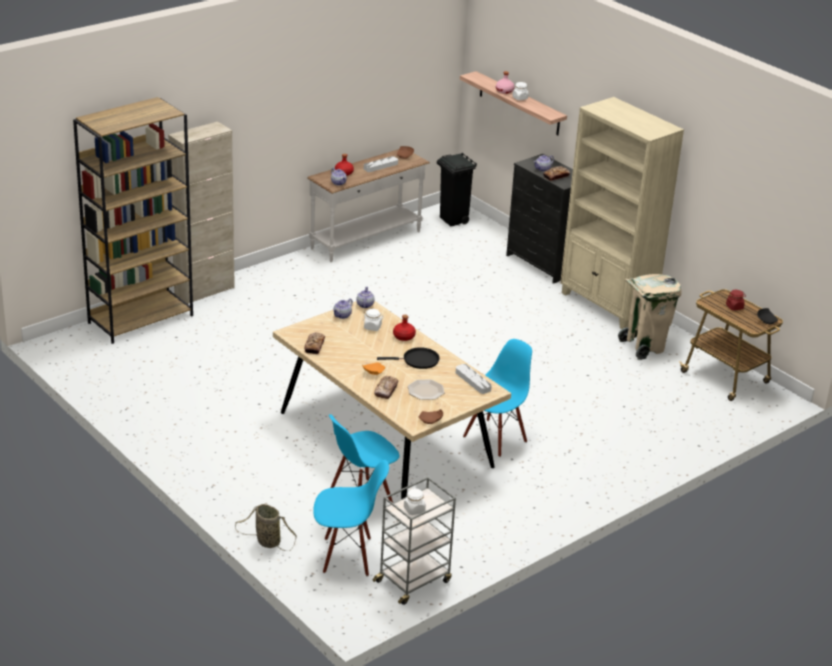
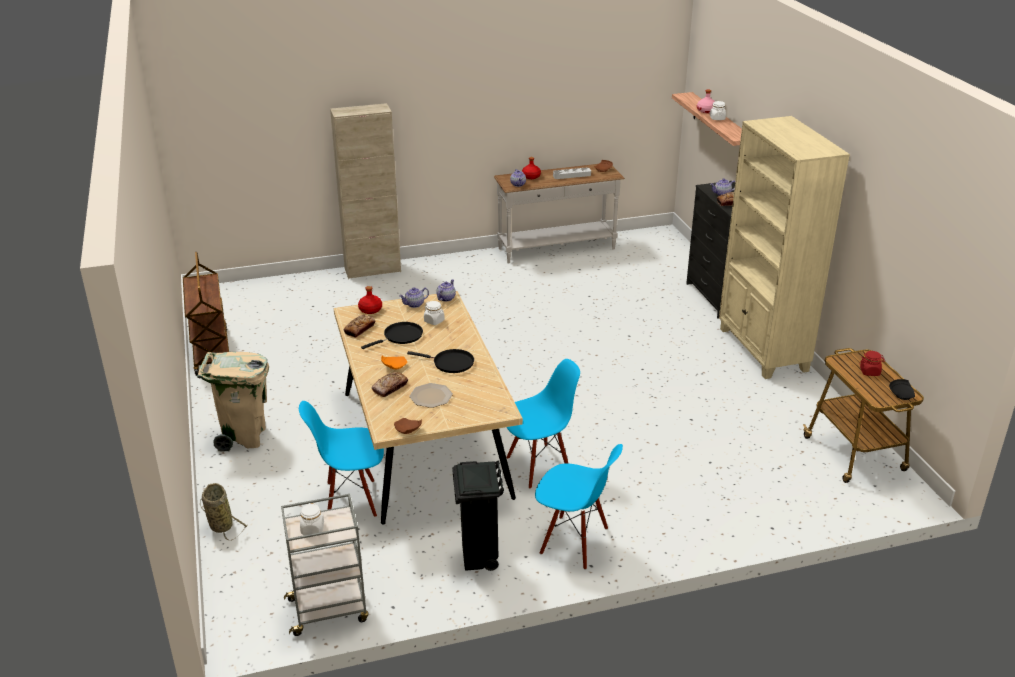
camera: 25 degrees right, 0 degrees up
(115, 399) = (211, 351): none -> brown cart
(141, 319) = (297, 285): brown bookcase -> none
(347, 556) = (284, 562): blue chair -> blue chair (574, 542)
(356, 346) = (400, 336): none -> black frying pan
(404, 336) = (458, 336): red bottle -> red bottle (370, 310)
(453, 220) = (656, 244): black trash can -> black trash can (479, 558)
(473, 381) = (490, 396): grey tray -> none
(644, 347) = (777, 401): beige trash can -> beige trash can (244, 437)

